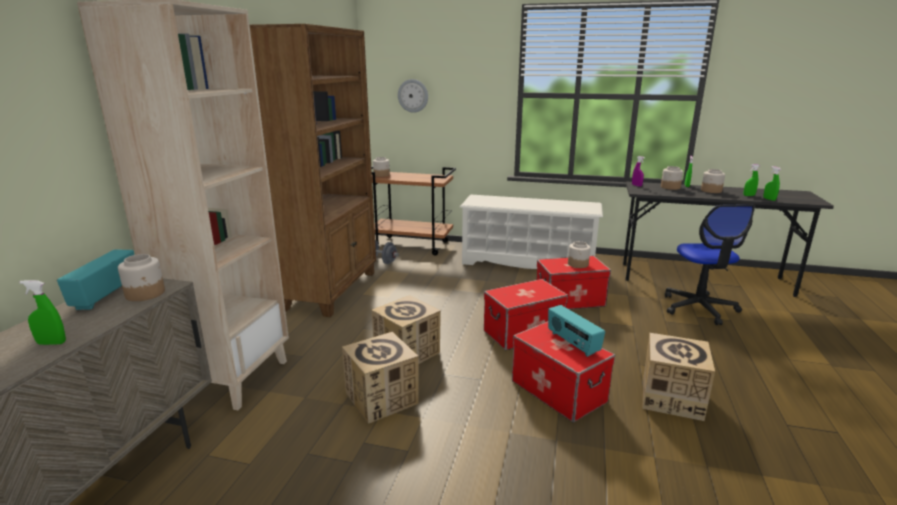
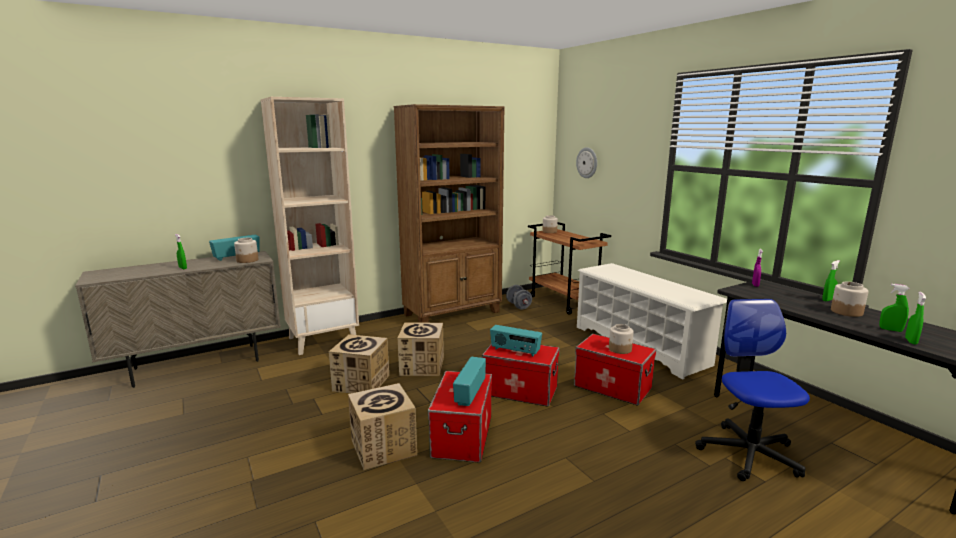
camera: 45 degrees right, 5 degrees down
(523, 295) = (515, 351): none -> radio
(670, 187) = (795, 296): jar -> none
(671, 398) = (536, 492): cardboard box -> cardboard box (383, 447)
(699, 308) = (749, 454): office chair -> office chair turned 135 degrees clockwise

